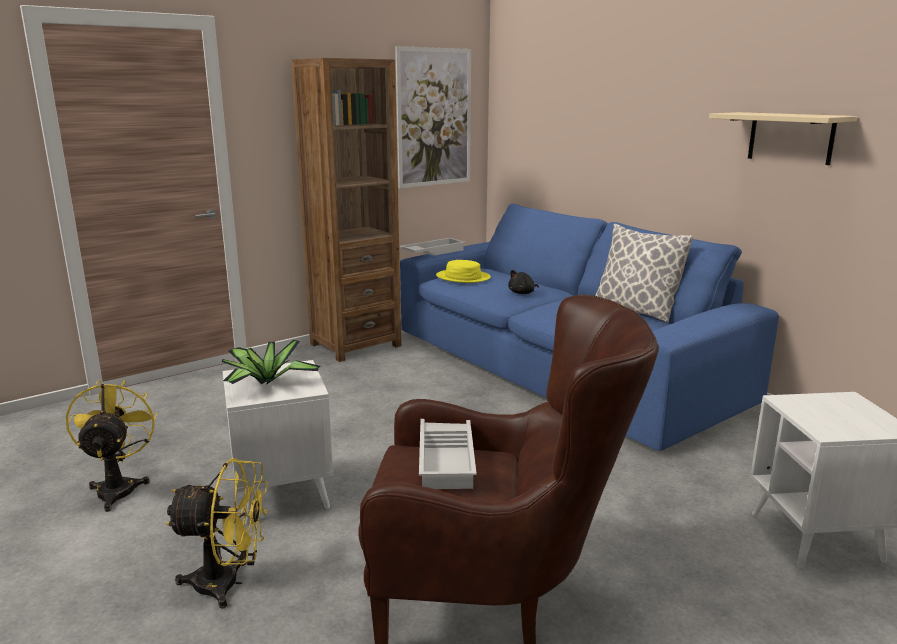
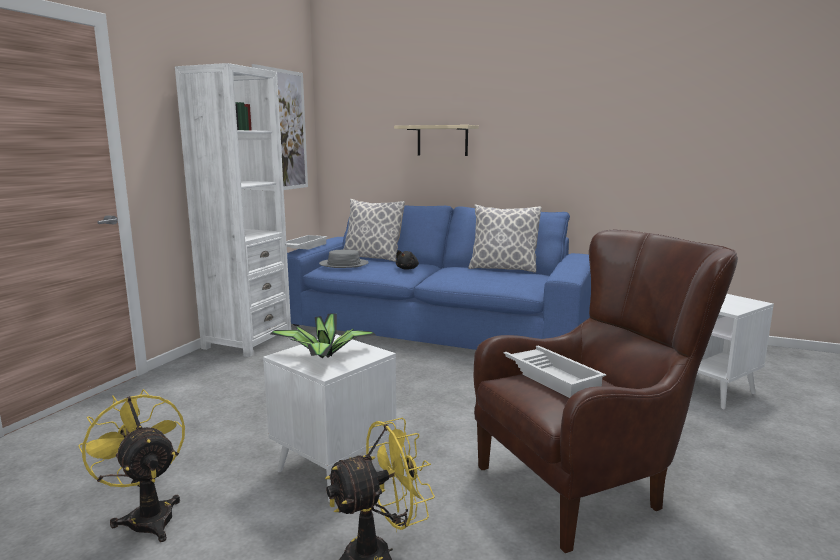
camera: 30 degrees left, 5 degrees down
(355, 345) = (247, 341): brown bookcase -> white bookcase
(463, 277) = (344, 264): yellow hat -> grey hat
(508, 273) = (372, 258): none -> pillow
(791, 138) = (592, 134): beige shelf -> beige shelf (442, 140)

